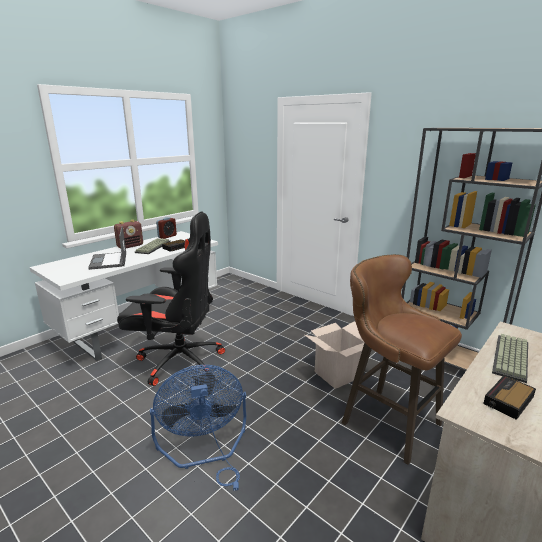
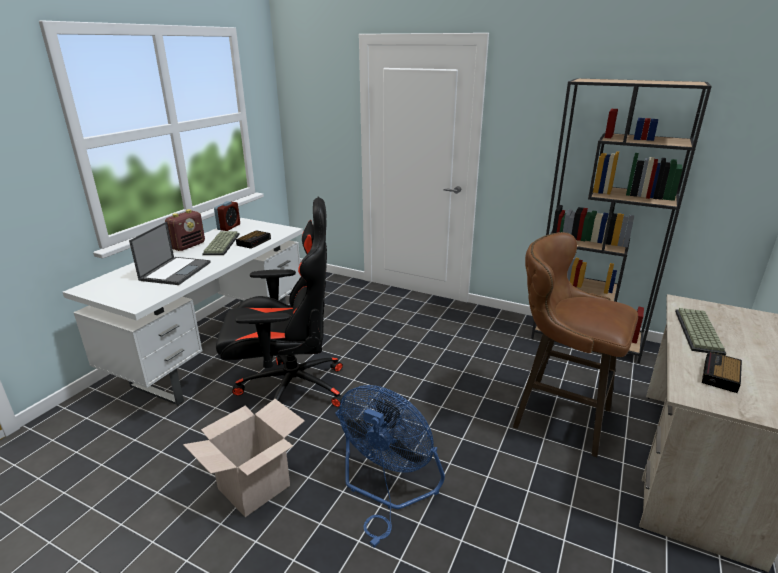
camera: 15 degrees left, 5 degrees up
(109, 261) = (176, 271): laptop -> laptop turned 135 degrees counterclockwise
(207, 452) = (382, 489): blue fan -> blue fan turned 60 degrees clockwise
(337, 374) = (484, 374): cardboard box -> cardboard box (254, 487)

